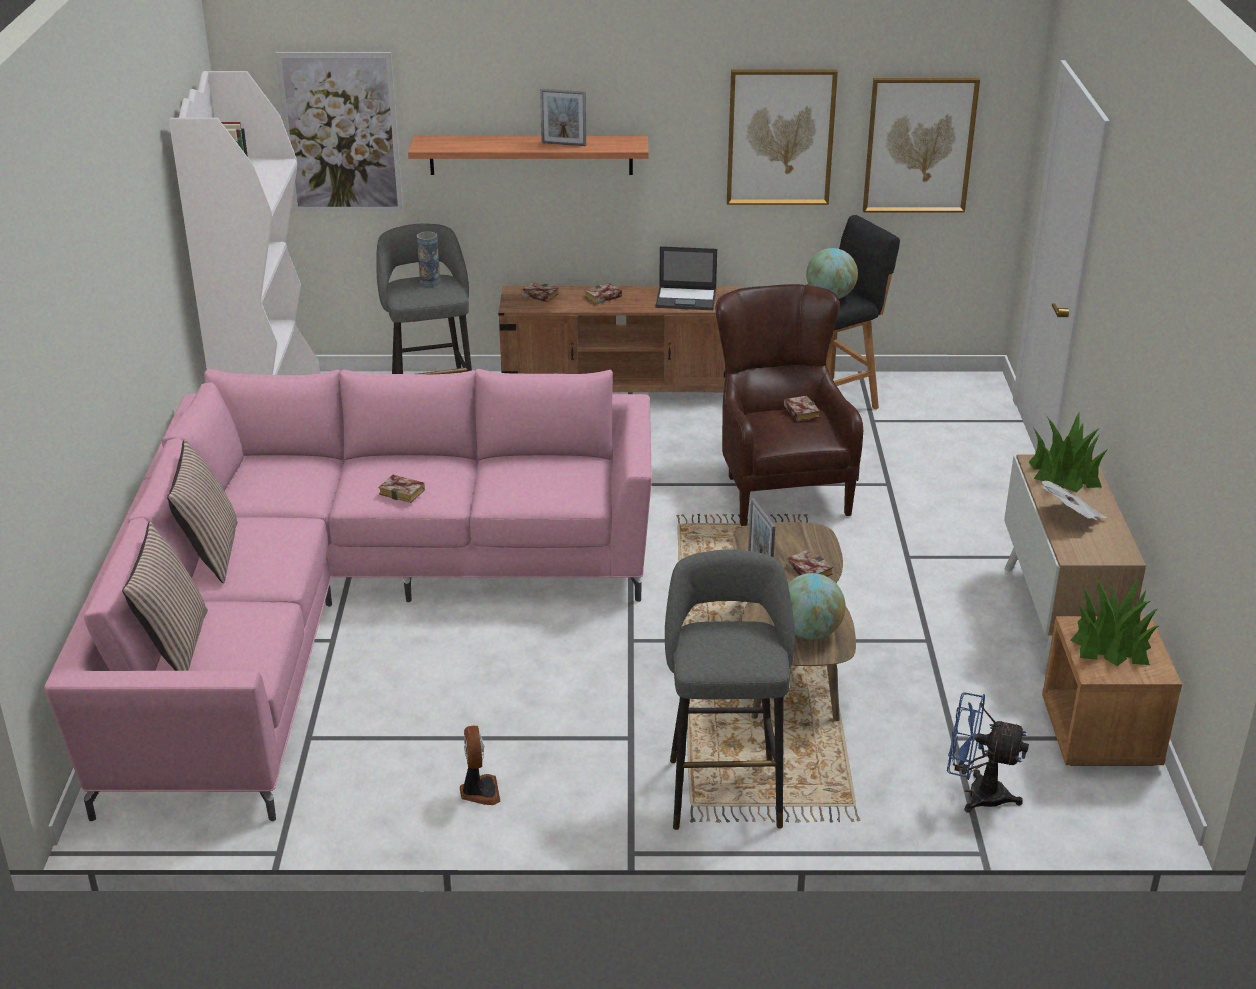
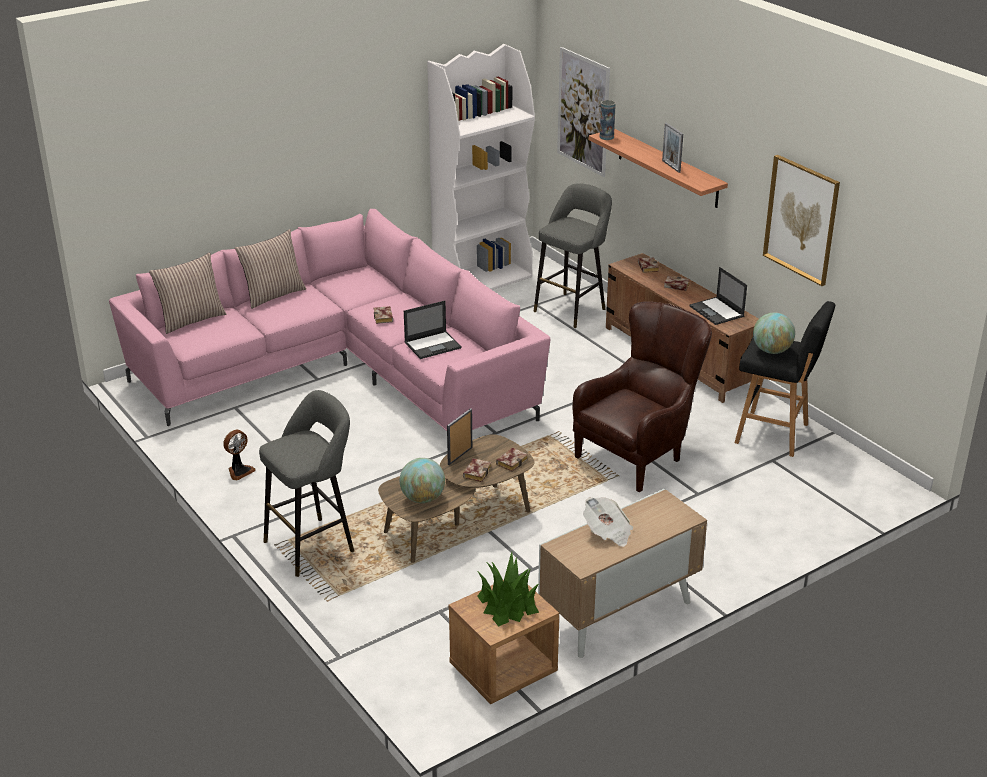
camera: 55 degrees right, 0 degrees up
(430, 282) = (579, 226): vase -> vase (606, 137)
(521, 483) = (433, 345): none -> laptop
(799, 411) = (647, 404): book -> book (512, 461)
(919, 145) = (887, 267): picture -> none
(976, 794) = (393, 637): blue fan -> none
(1064, 474) = (662, 515): potted plant -> none

